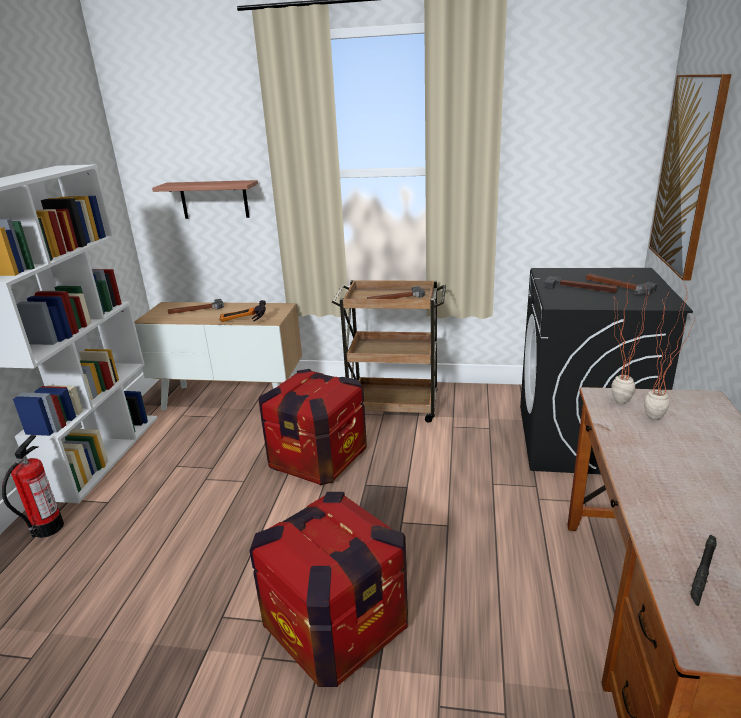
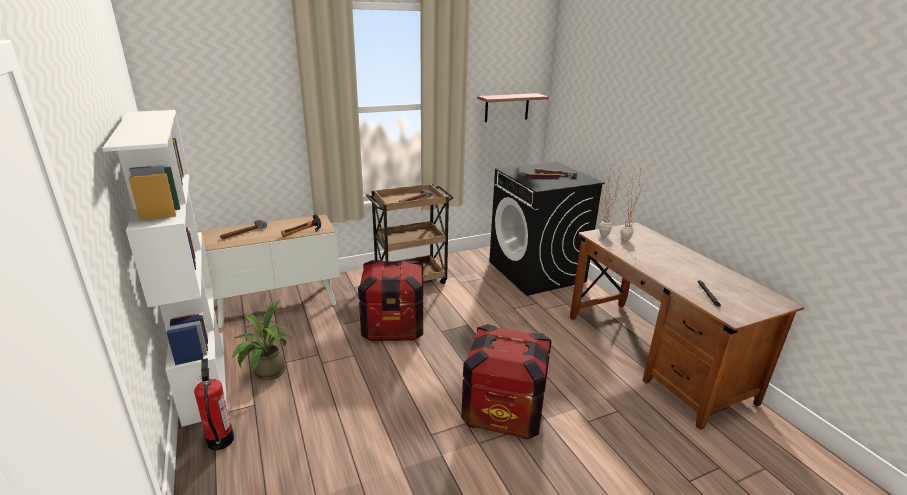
camera: 35 degrees left, 0 degrees up
(149, 472) = (266, 373): none -> potted plant
(214, 199) = (243, 135): shelf -> shelf (507, 107)
(687, 174) = (579, 106): picture -> none

